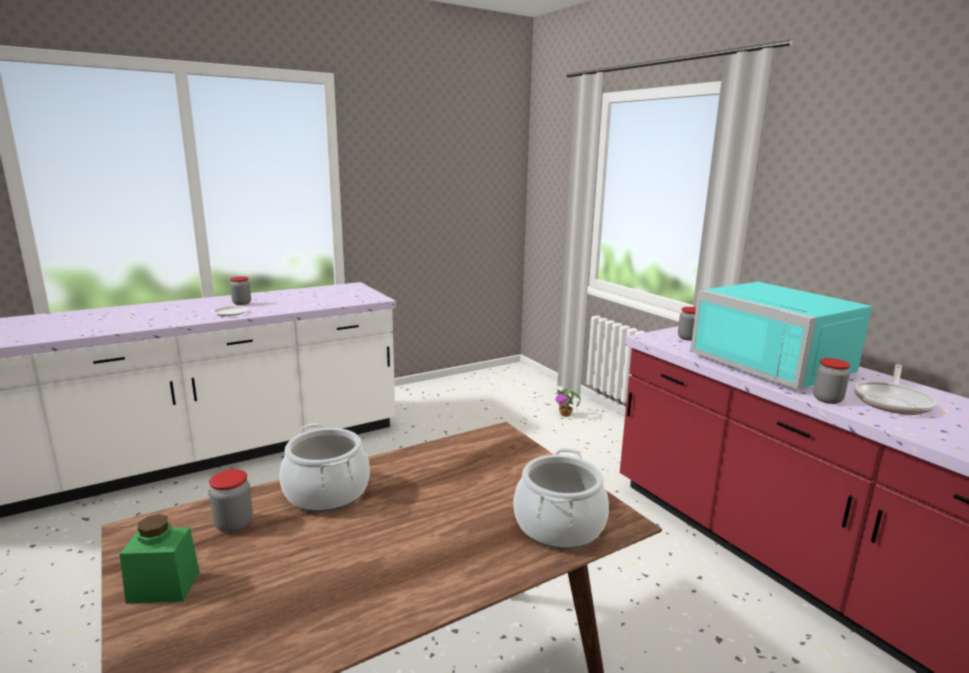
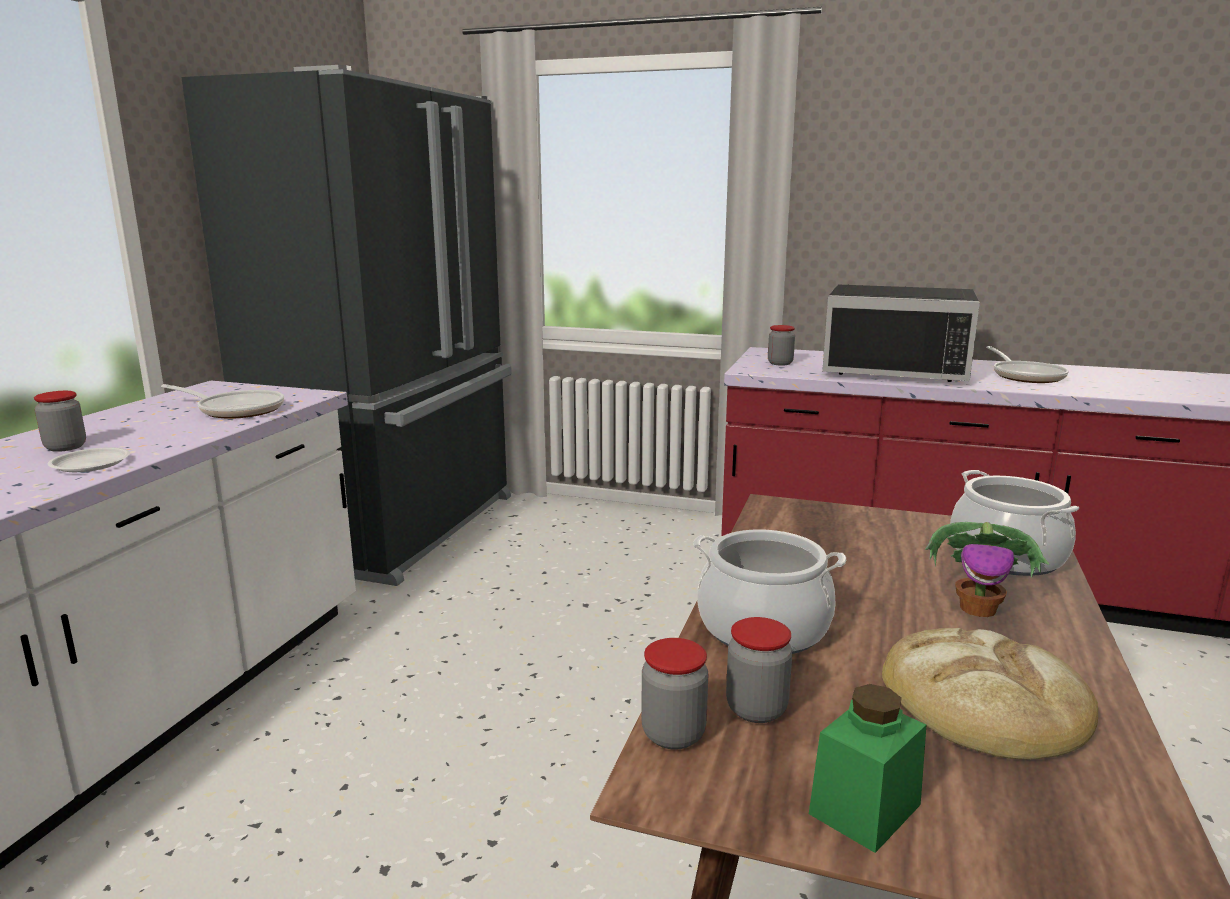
camera: 40 degrees left, 0 degrees up
(322, 584) = (984, 702): none -> bread
(331, 300) = (236, 410): none -> frying pan
(477, 391) = (398, 528): none -> black fridge
(565, 414) = (552, 520): potted plant -> potted plant (979, 609)
(777, 364) = (896, 368): turquoise microwave -> black microwave
(827, 399) = (993, 385): jar -> jar (673, 734)

